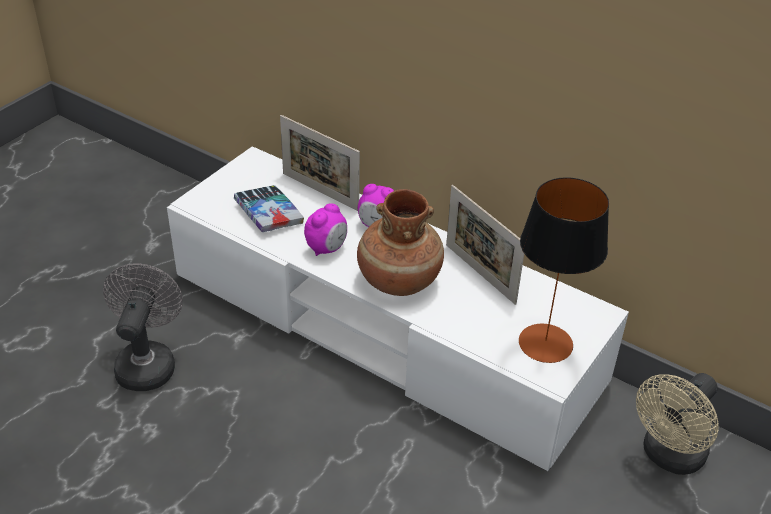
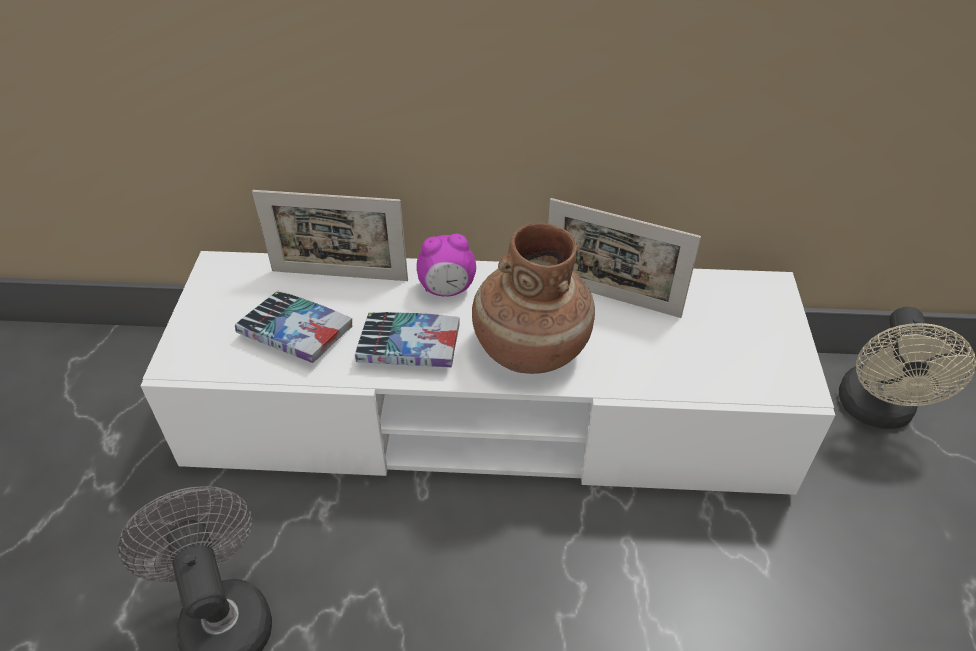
camera: 30 degrees left, 5 degrees up
(327, 248) = (409, 347): alarm clock -> book
(545, 343) = (752, 349): table lamp -> none

